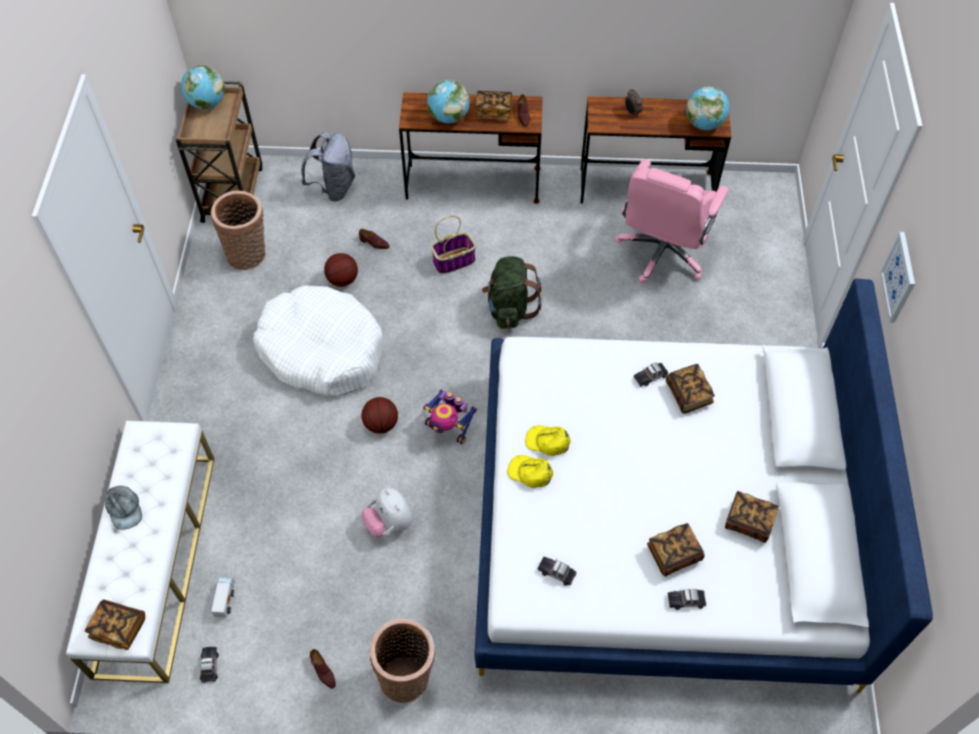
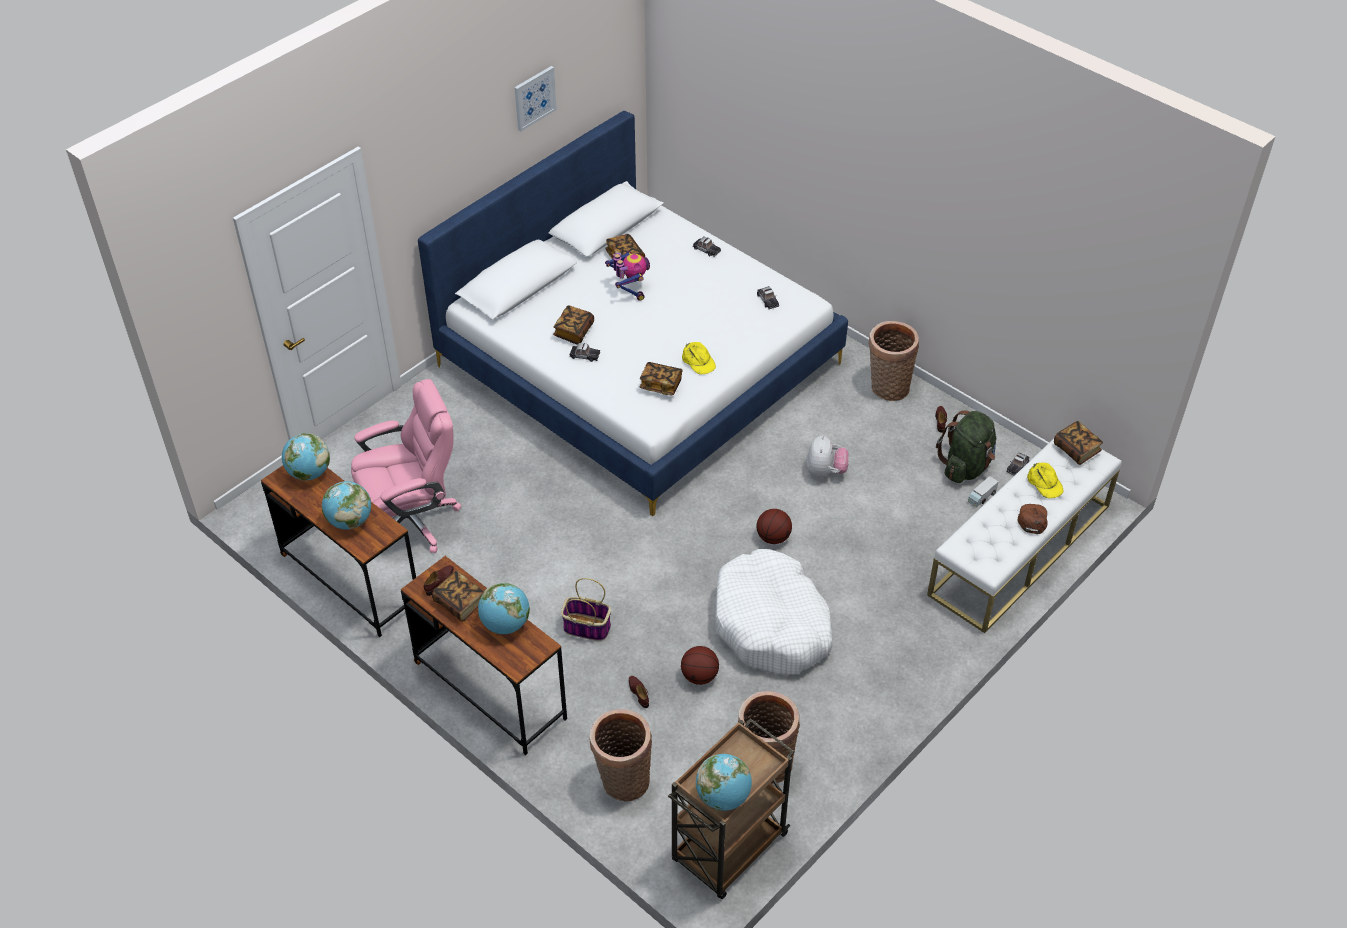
camera: 140 degrees left, 10 degrees down
(124, 509) = (1032, 519): grey cap -> brown cap
(334, 188) = (622, 781): grey backpack -> basket
(448, 428) = (724, 503): toy robot -> toy robot (629, 289)
(509, 308) = (584, 557): green backpack -> green backpack (966, 466)
(530, 472) = (728, 353): yellow cap -> yellow cap (1044, 483)
(632, 113) = (350, 521): alarm clock -> globe
(673, 554) = (688, 269): book -> book (661, 385)
(899, 277) = (434, 185): picture -> picture (534, 98)

